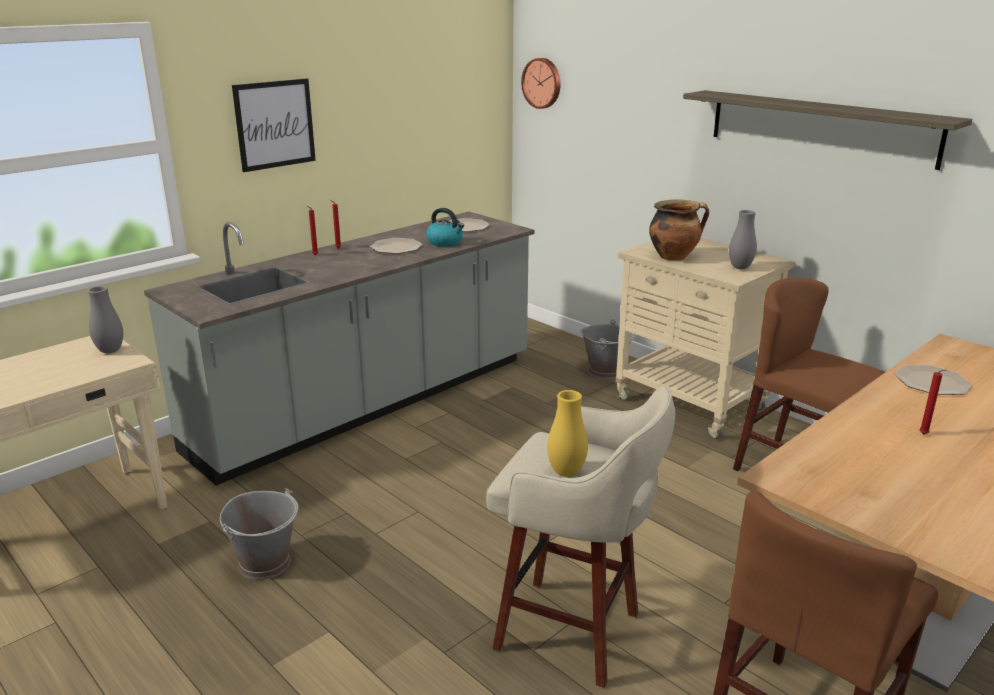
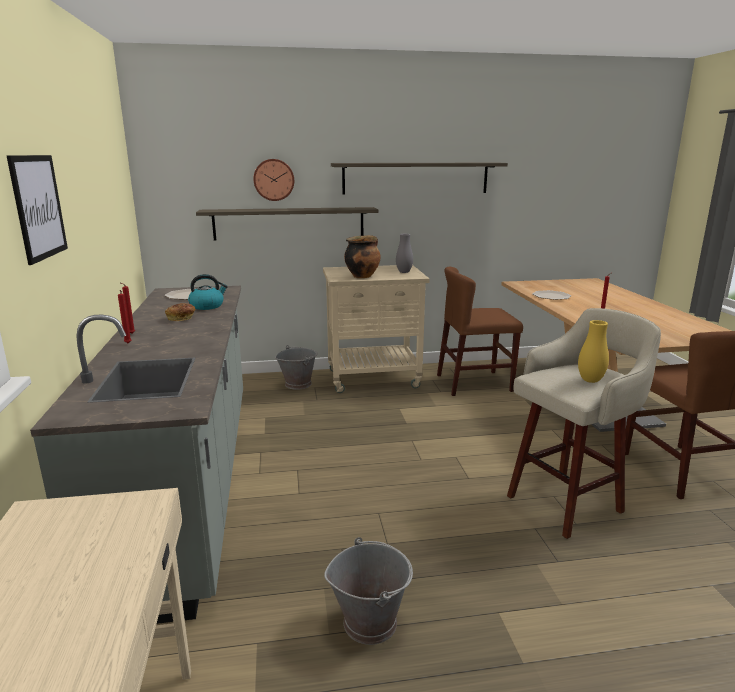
camera: 55 degrees left, 5 degrees down
(110, 351) = (88, 510): grey vase -> none
(396, 247) = (181, 319): plate -> bread
(542, 83) = (169, 172): wall clock -> wall clock (274, 179)
(648, 165) = (289, 223): none -> shelf

